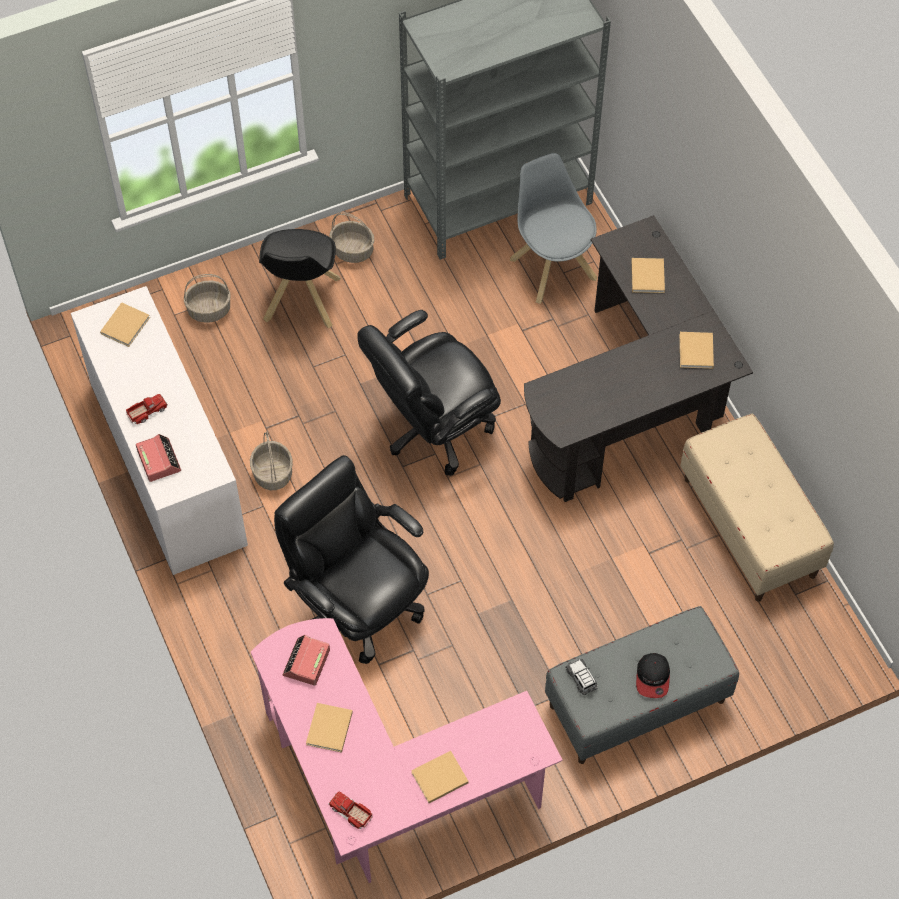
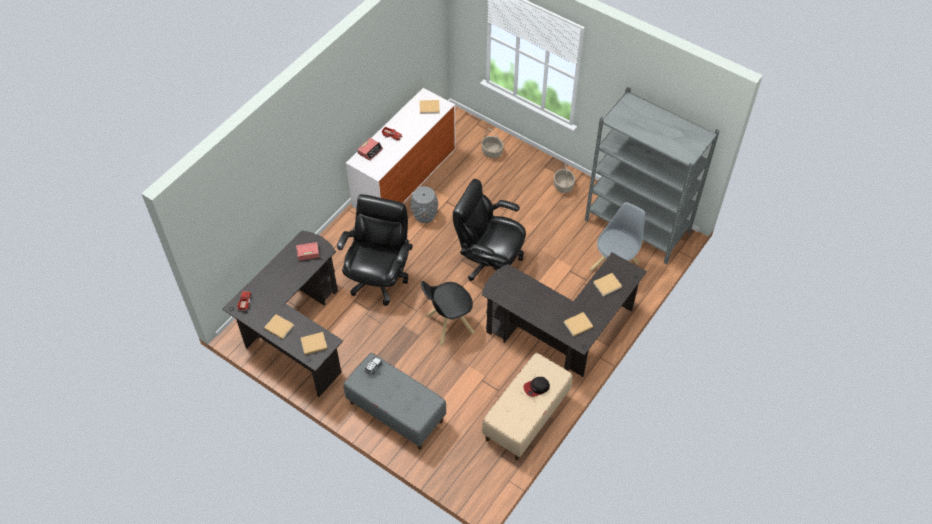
camera: 60 degrees right, 5 degrees down
(272, 473) = (424, 215): basket -> grey stool
(301, 301) = (521, 181): black chair -> black chair (448, 324)
(329, 730) = (280, 275): beige book -> beige book (313, 344)
(388, 786) = (296, 333): pink desk -> black desk
(653, 677) = (392, 396): cap -> cap (536, 388)

